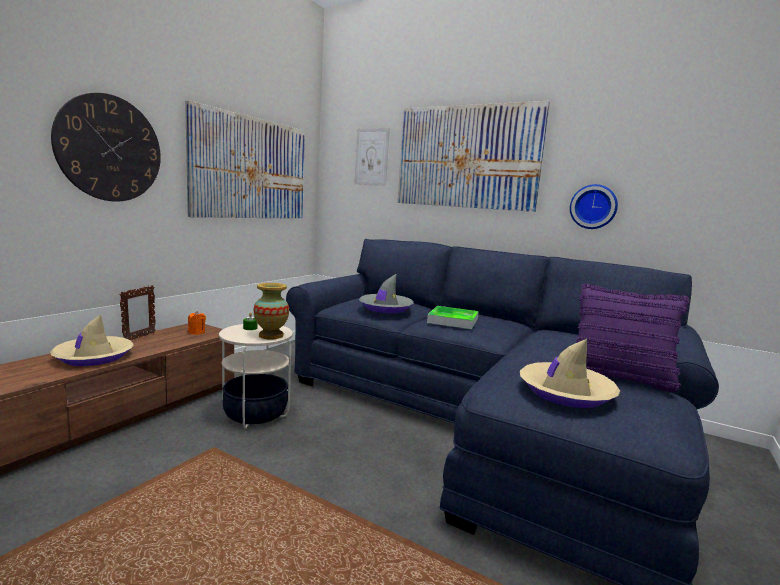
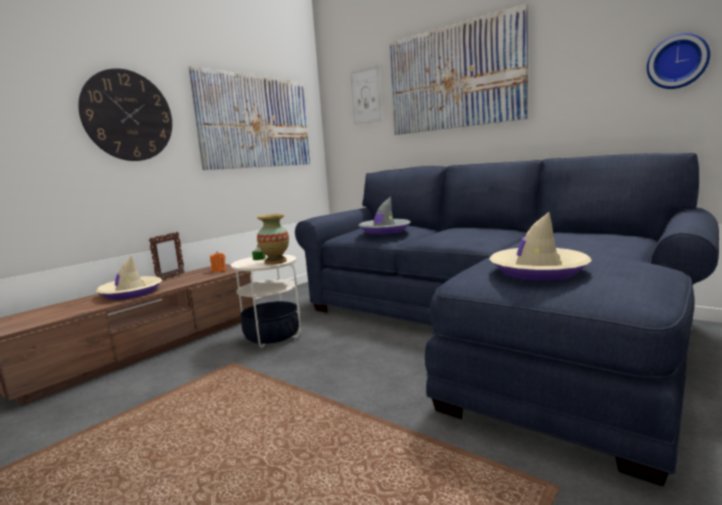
camera: 10 degrees right, 0 degrees up
(453, 321) = (448, 233): tray -> none
(593, 207) = (586, 102): wall clock -> wall clock (677, 62)
(620, 379) = (605, 258): purple pillow -> none

